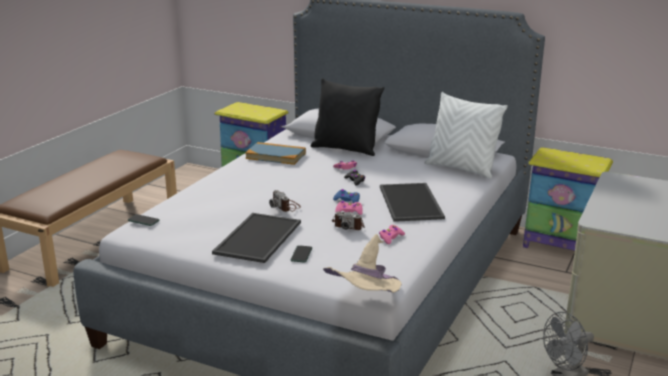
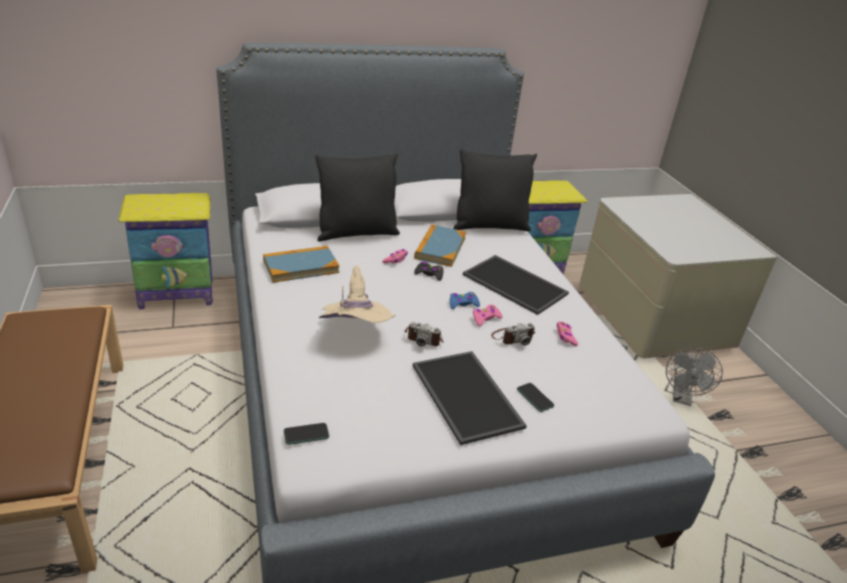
camera: 45 degrees left, 10 degrees up
(366, 304) = (670, 431): beige hat -> beige hat (355, 333)
(392, 170) = (440, 248): none -> book
(461, 168) = (490, 226): white pillow -> black pillow

